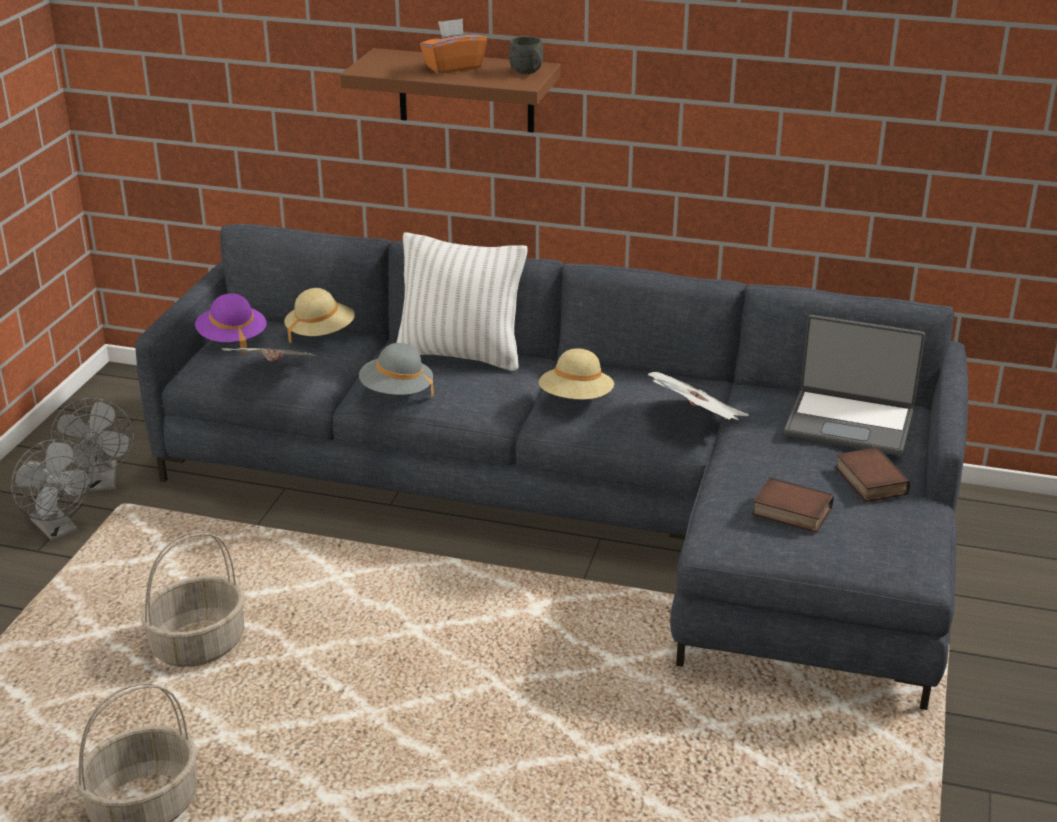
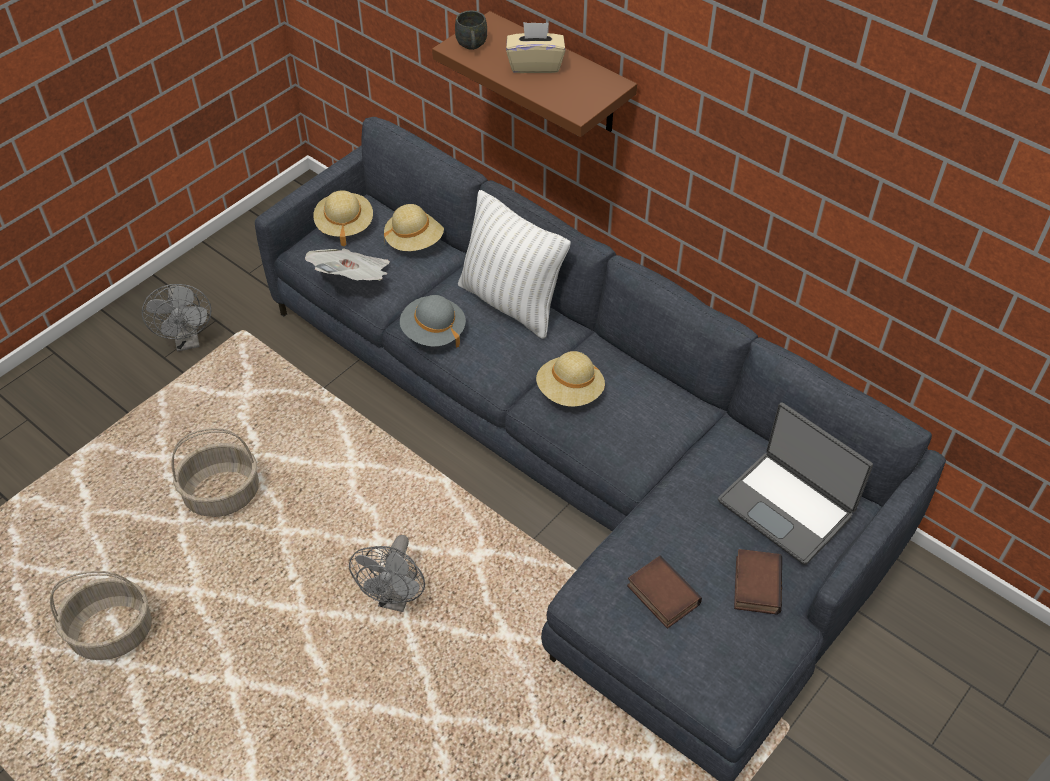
camera: 25 degrees right, 20 degrees up
(103, 483) = (241, 303): grey fan -> grey fan (396, 598)
(232, 339) = (344, 225): purple hat -> beige hat
(453, 67) = (535, 64): orange tissue box -> beige tissue box
(528, 72) = (596, 91): grey mug -> grey mug (472, 46)
(698, 420) = (657, 453): newspaper -> none

